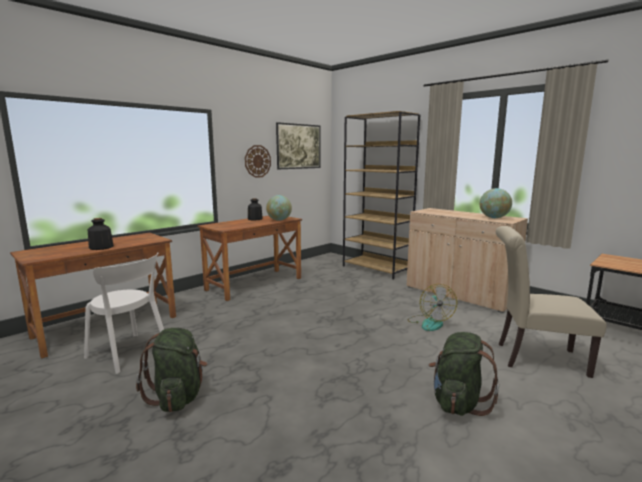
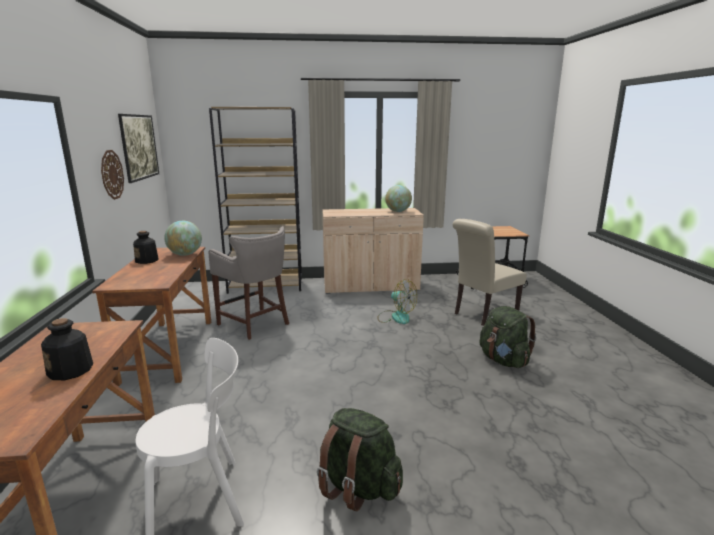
camera: 50 degrees left, 5 degrees up
(320, 288) = (255, 324): none -> grey stool

